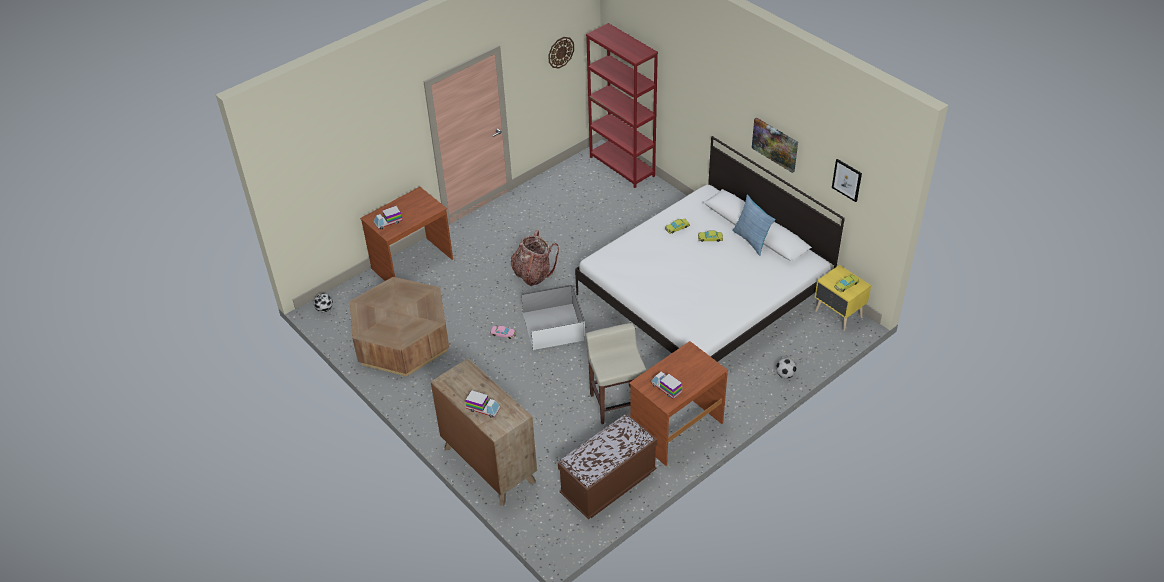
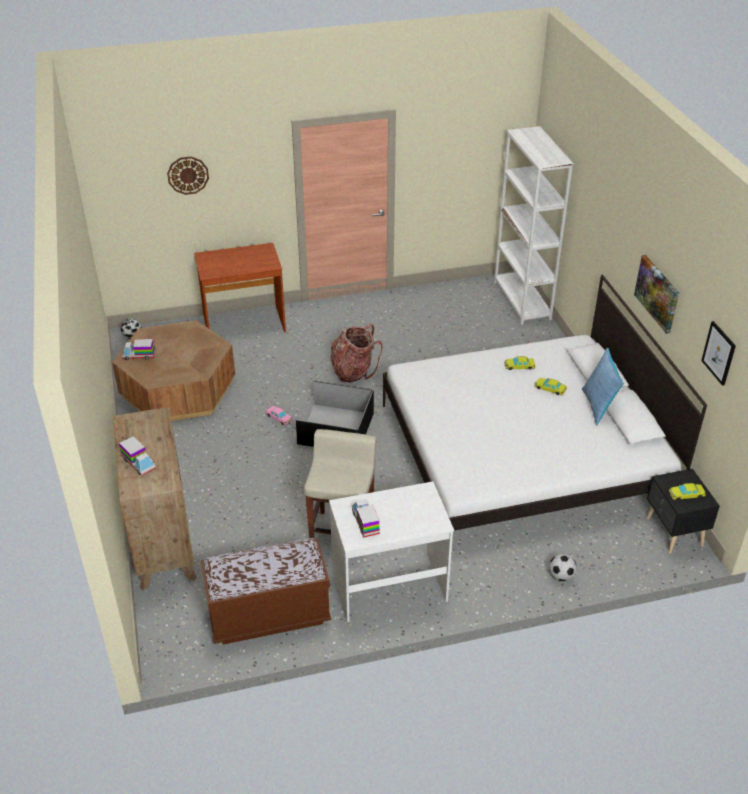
camera: 25 degrees right, 5 degrees down
(388, 222) = (216, 264): toy truck -> toy truck (139, 355)
(553, 325) = (336, 427): white storage box -> black storage box
(560, 52) = (476, 145): wall clock -> wall clock (188, 175)
(622, 166) = (522, 301): red bookcase -> white bookcase
(676, 428) = (389, 585): brown desk -> white desk
(838, 315) = (673, 533): yellow nightstand -> black nightstand

